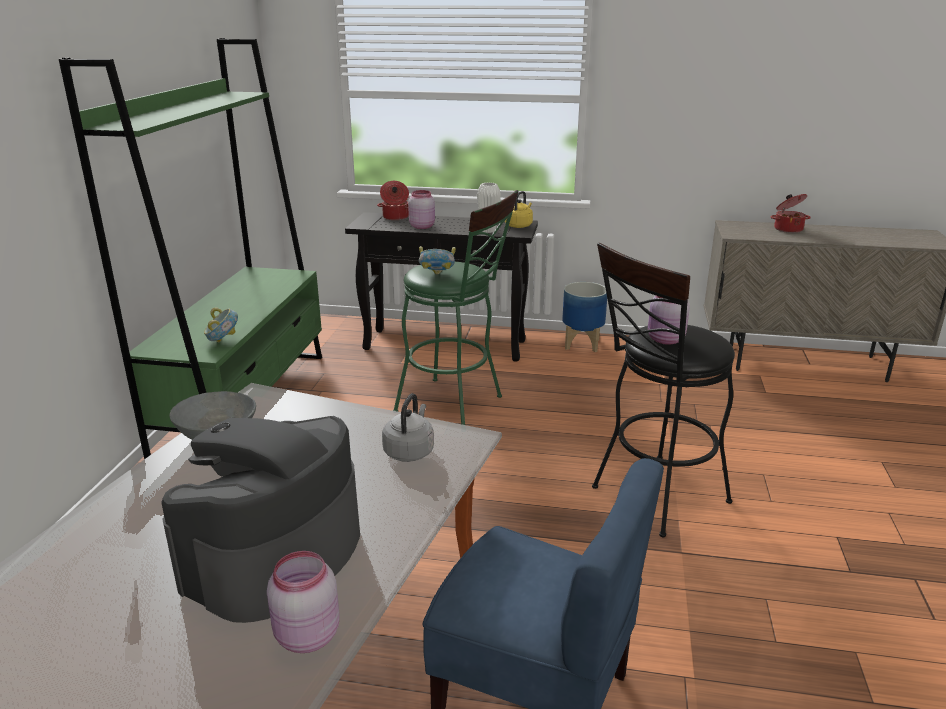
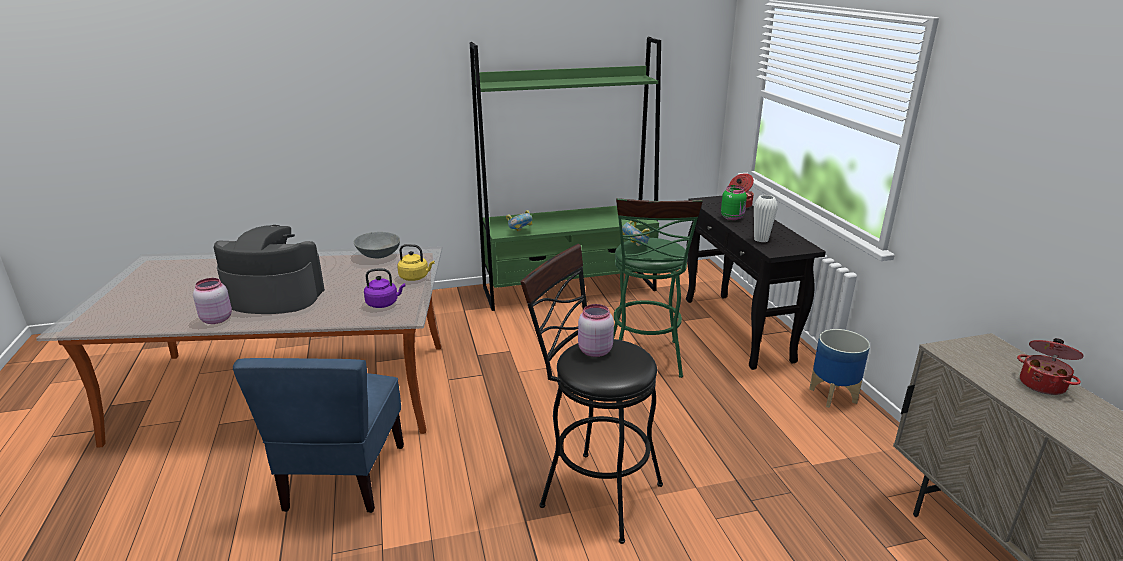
camera: 65 degrees right, 0 degrees up
(410, 451) = (384, 303): grey kettle -> purple kettle
(422, 226) = (732, 217): pink jar -> green jar
(519, 225) = (795, 247): yellow kettle -> yellow kettle (415, 277)

